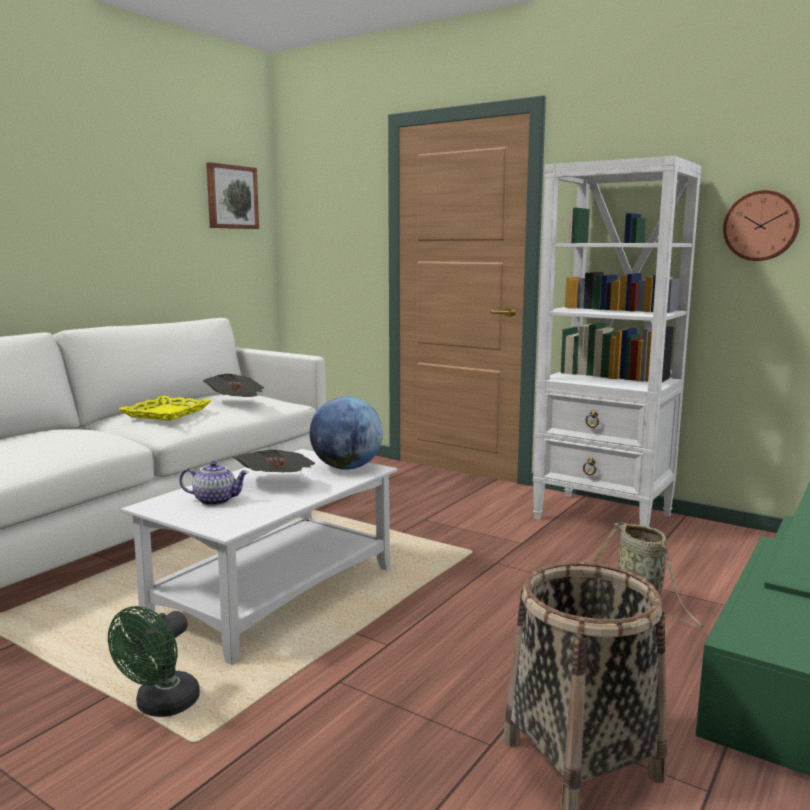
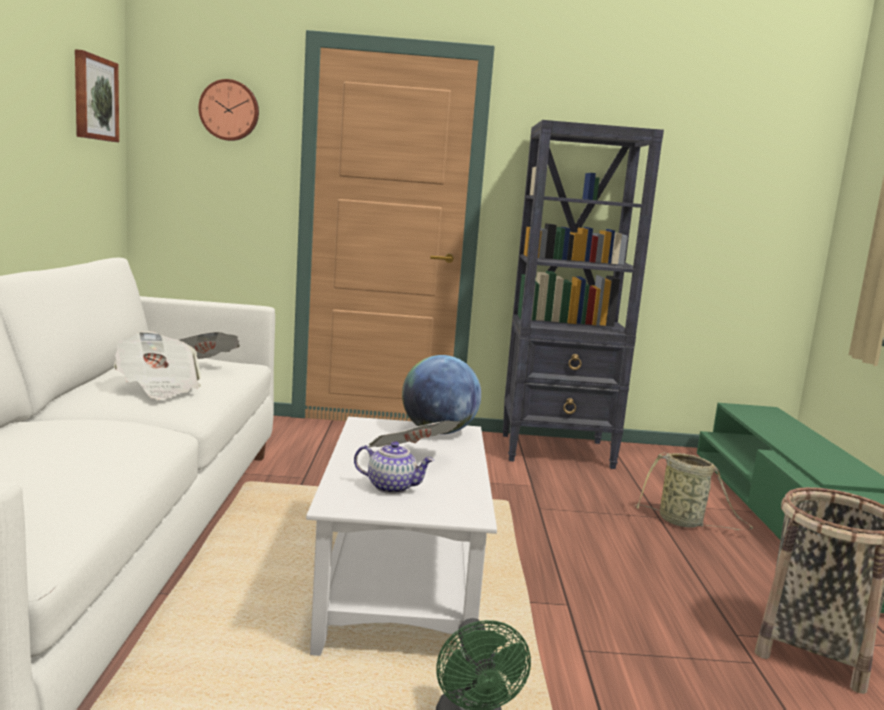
camera: 35 degrees left, 0 degrees up
(167, 413) = (158, 387): yellow tray -> newspaper
(216, 500) = (392, 487): teapot -> teapot turned 45 degrees clockwise
(604, 517) = (557, 451): white bookcase -> black bookcase
(761, 226) = (681, 193): wall clock -> wall clock (229, 110)

